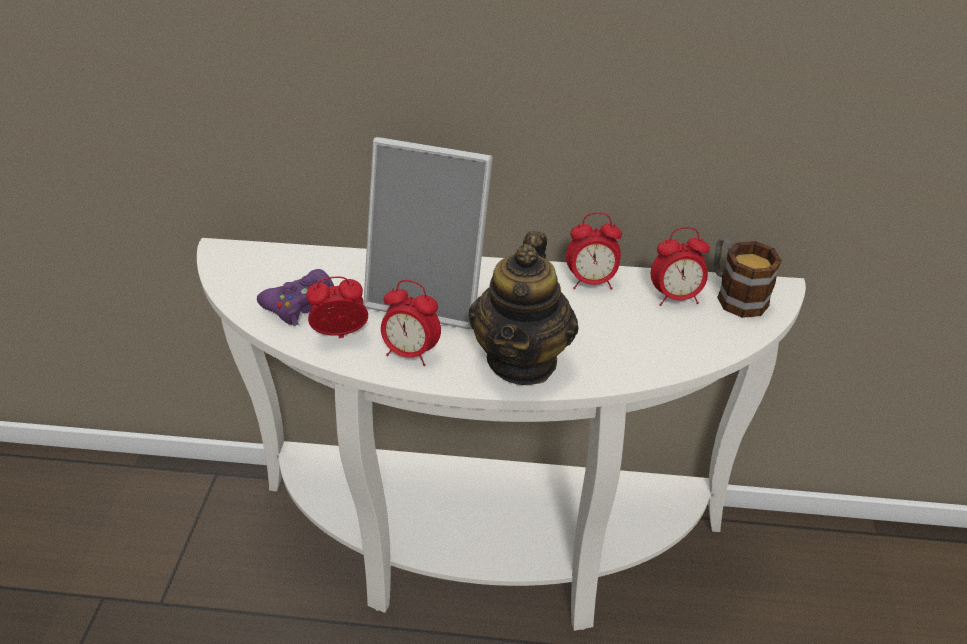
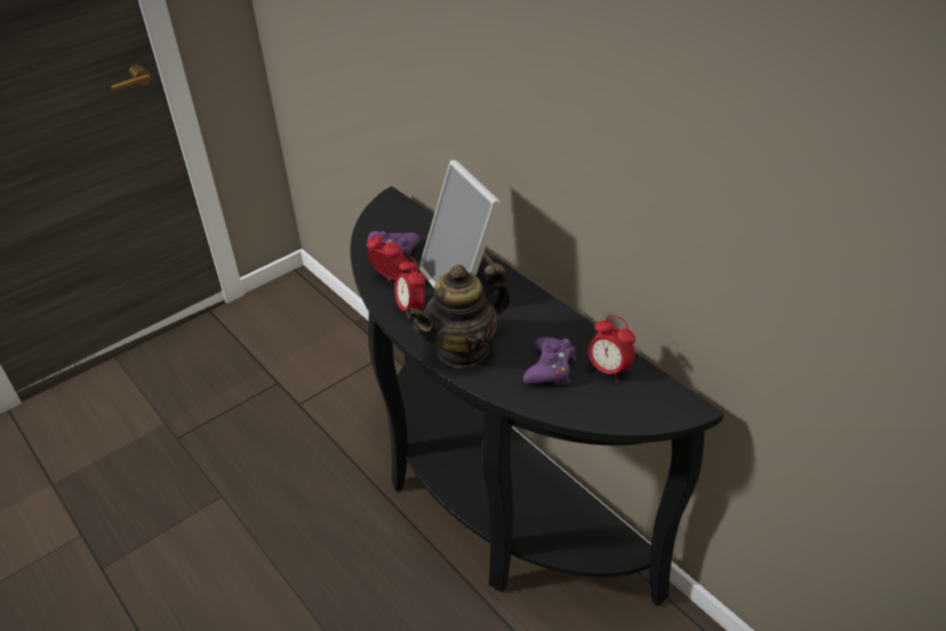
camera: 45 degrees right, 0 degrees up
(484, 551) = (487, 500): white console table -> black console table
(591, 282) = (568, 329): alarm clock -> none
(627, 327) = (550, 368): none -> purple game controller
(735, 295) = (652, 392): mug -> none

